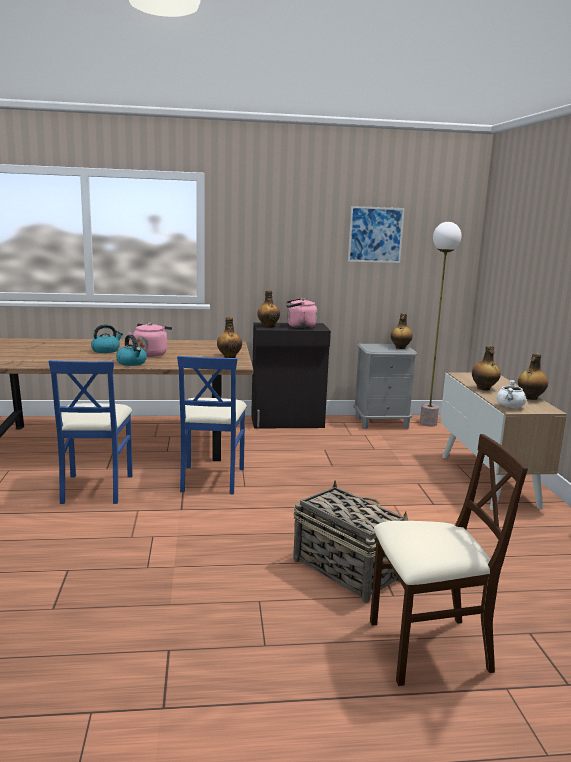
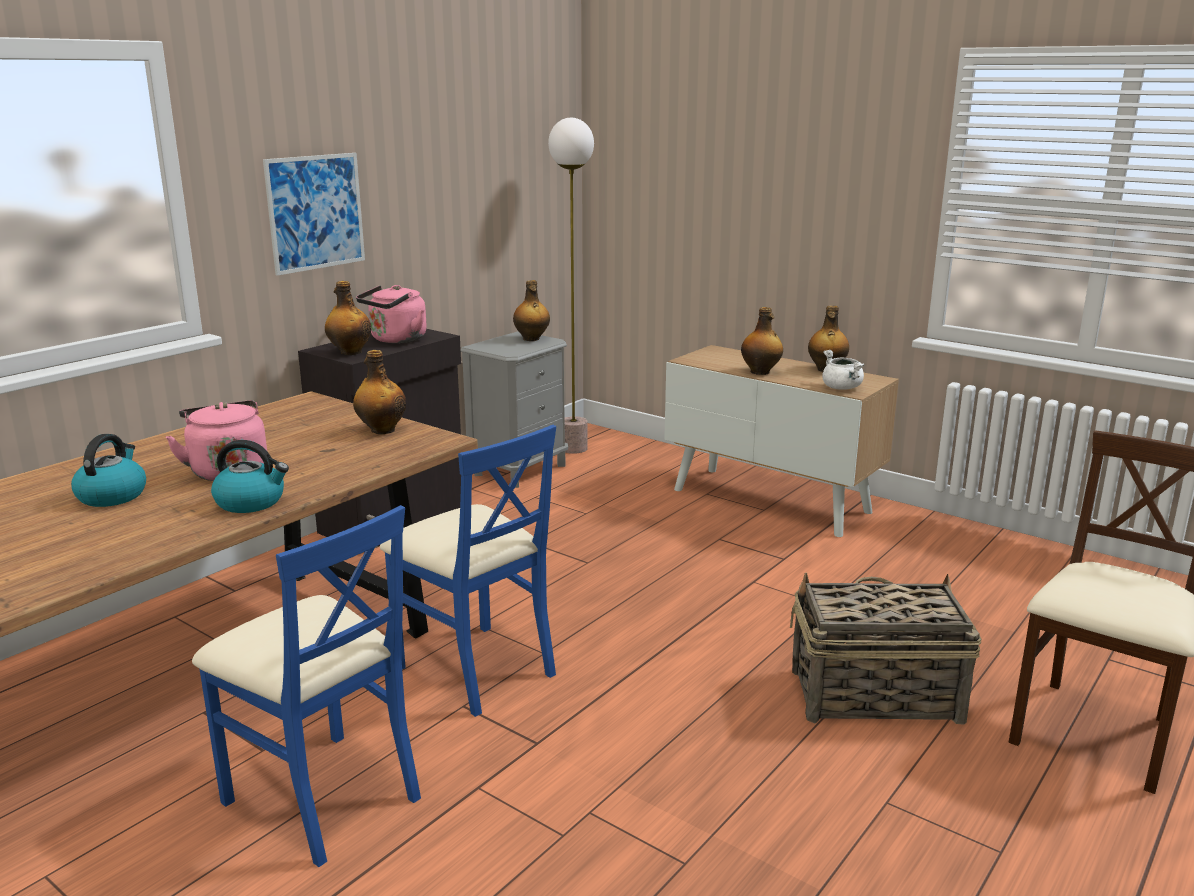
camera: 45 degrees left, 5 degrees up
(375, 234) = (459, 149): picture -> picture (315, 212)

